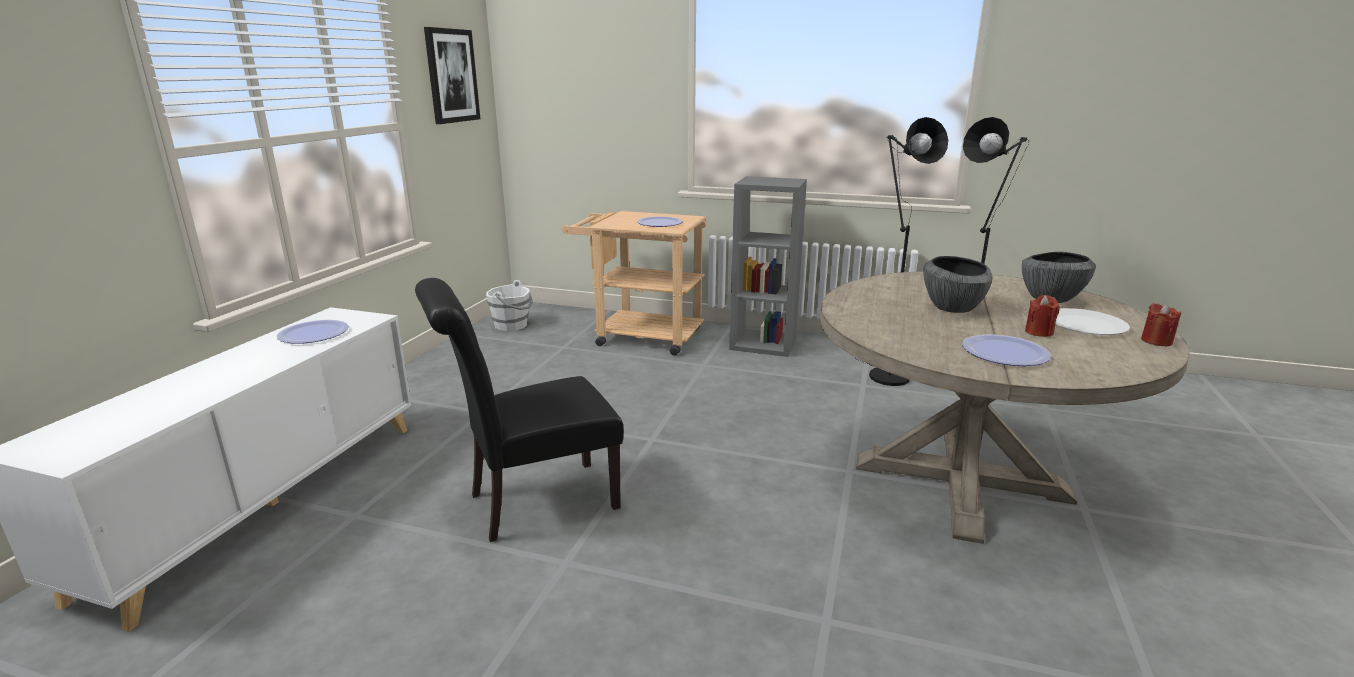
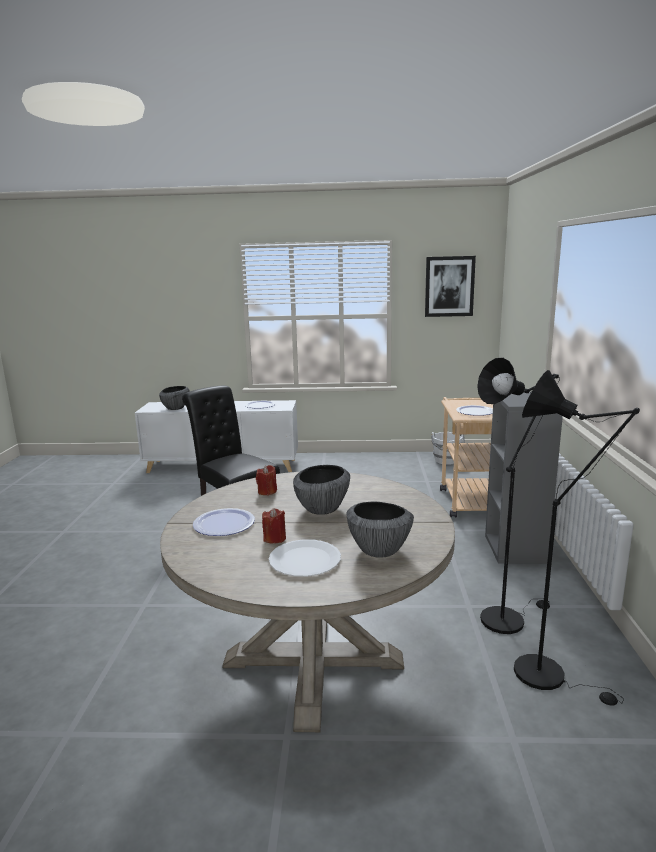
camera: 75 degrees right, 5 degrees down
(150, 417) = (175, 408): none -> bowl
(1156, 341) = (269, 589): red candle -> red candle (267, 491)

